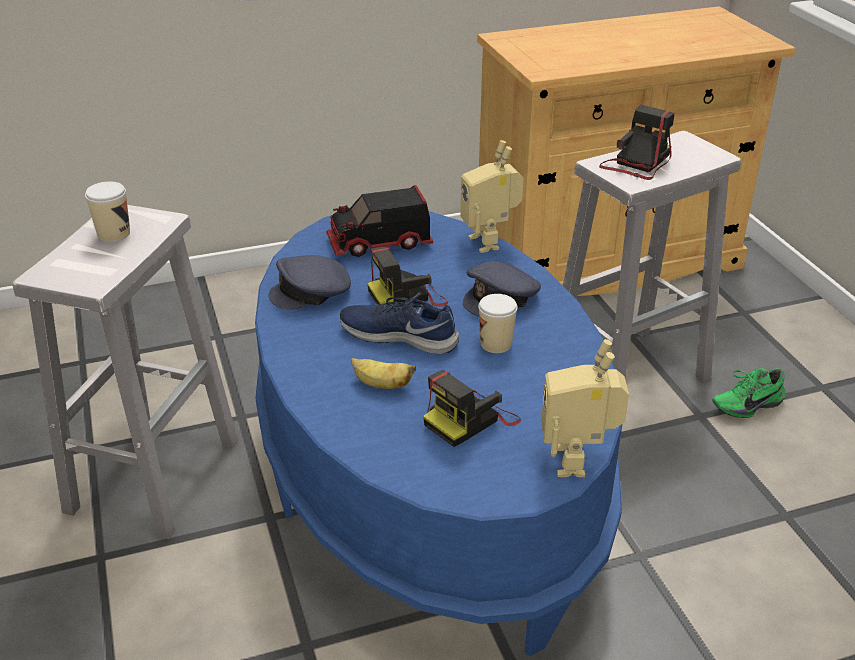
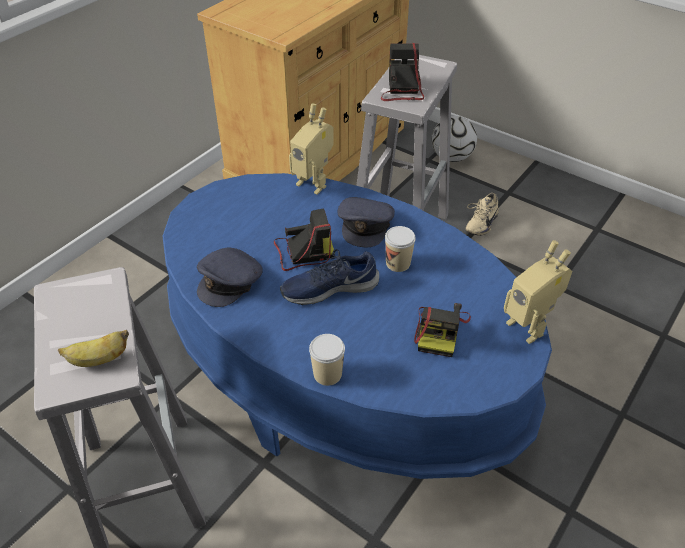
camera: 35 degrees left, 10 degrees up
(114, 234) = (76, 315): cup -> cup (327, 374)
(379, 244) = (238, 217): toy truck -> none
(381, 385) = (357, 334): banana -> banana (98, 360)
(408, 296) = (302, 252): camera -> camera turned 135 degrees counterclockwise
(745, 404) = (479, 223): green shoe -> beige shoe
(779, 321) = (451, 157): none -> football

